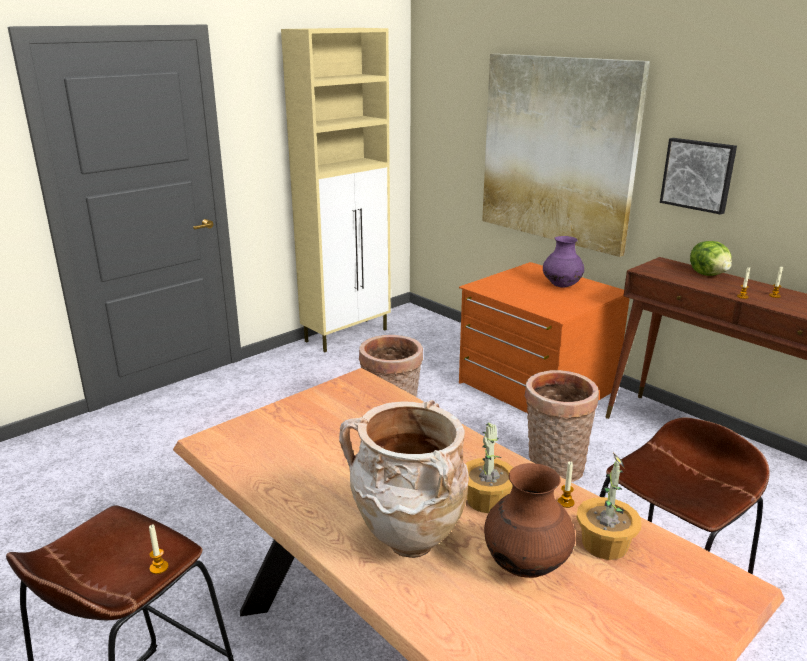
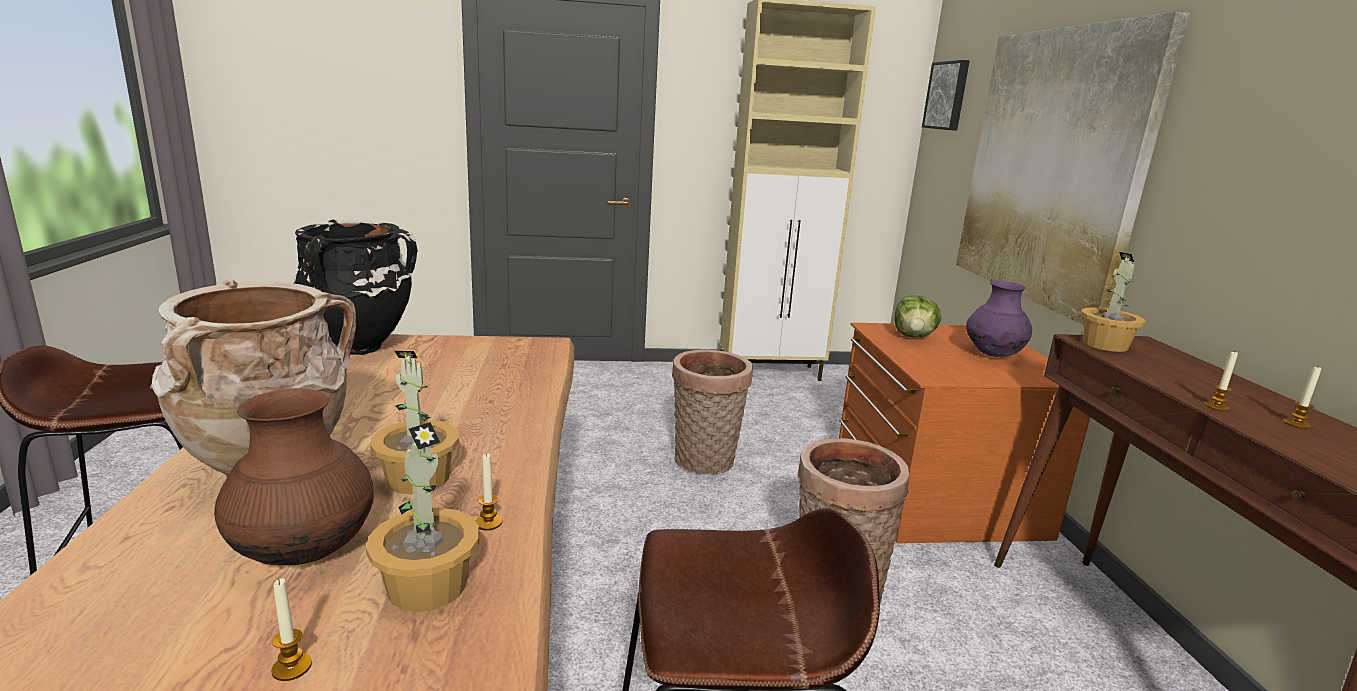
camera: 35 degrees right, 5 degrees down
(159, 567) = (118, 407): candle -> candle (292, 667)
(251, 437) = (361, 349): none -> black vase
(655, 270) = (1104, 345): none -> potted plant
(698, 174) = (1232, 199): picture -> picture (948, 95)
(709, 274) = (1202, 371): lettuce -> lettuce (913, 336)

